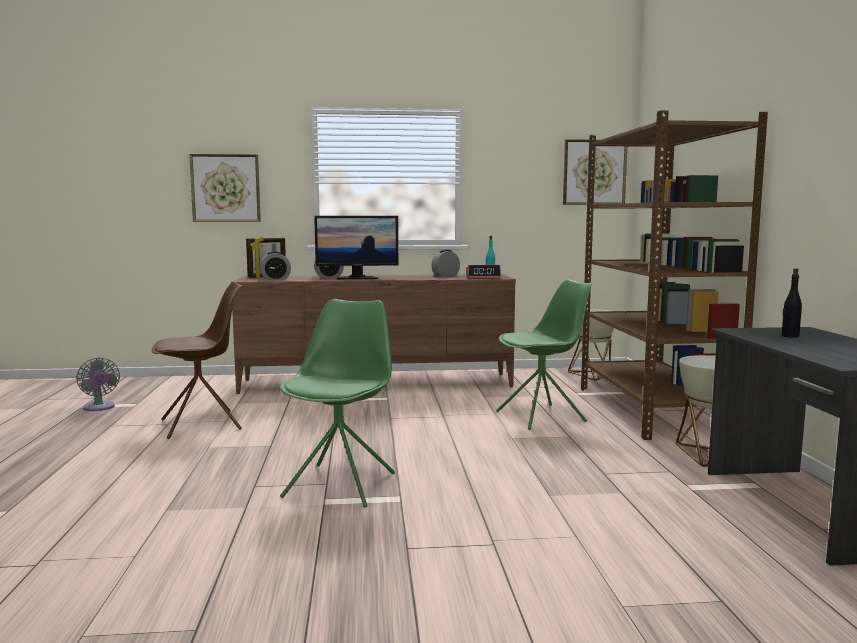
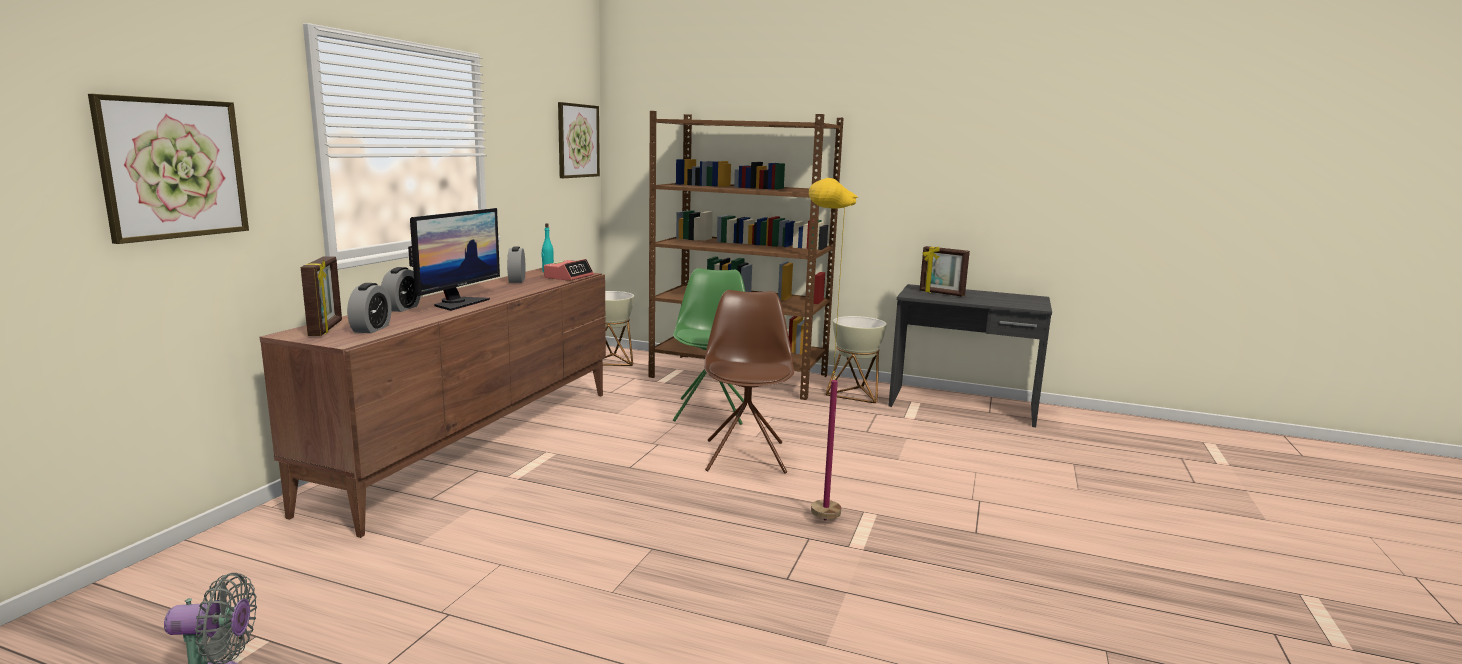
camera: 65 degrees left, 5 degrees up
(203, 424) = (494, 584): brown chair -> brown chair (745, 455)
(341, 484) = (816, 531): green chair -> yellow floor lamp
(789, 336) = (941, 293): black bottle -> picture frame

